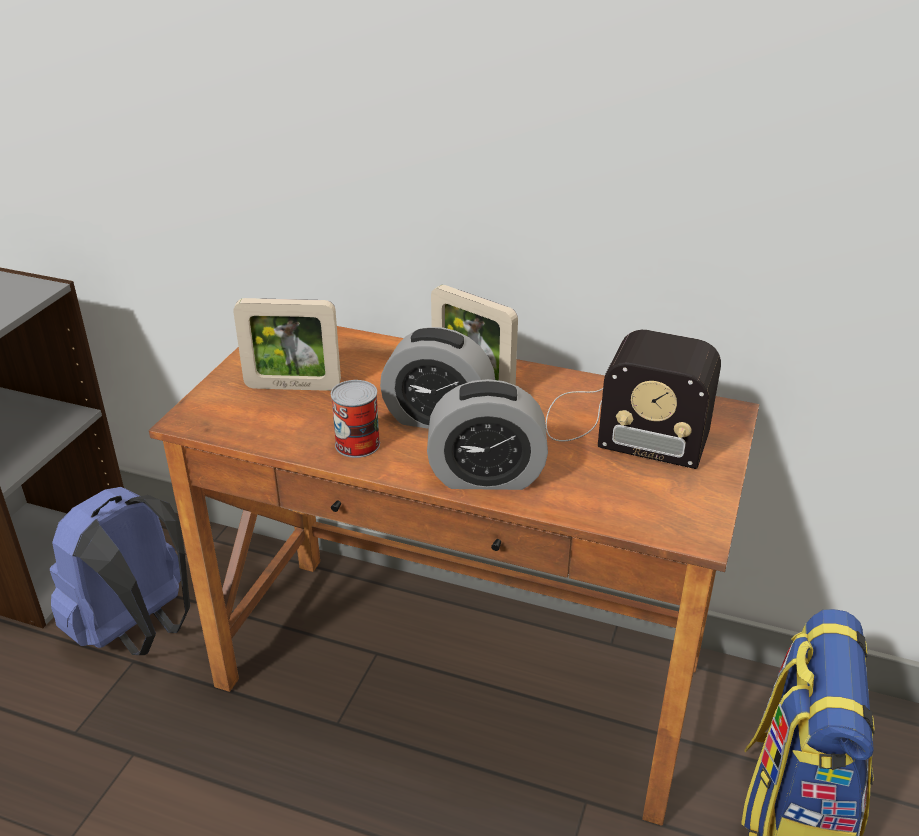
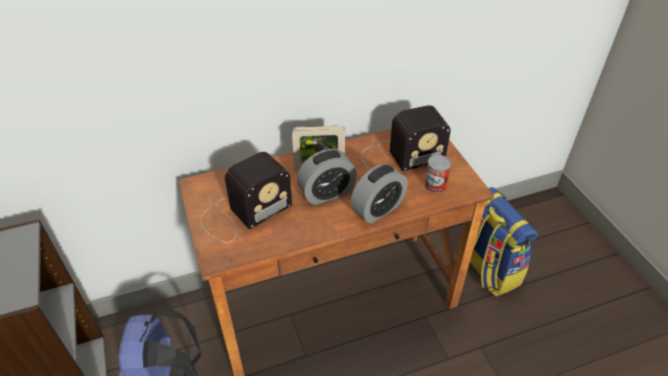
camera: 40 degrees left, 10 degrees up
(293, 386) = (242, 213): picture frame -> radio
(357, 444) = (309, 225): can -> can (435, 185)

